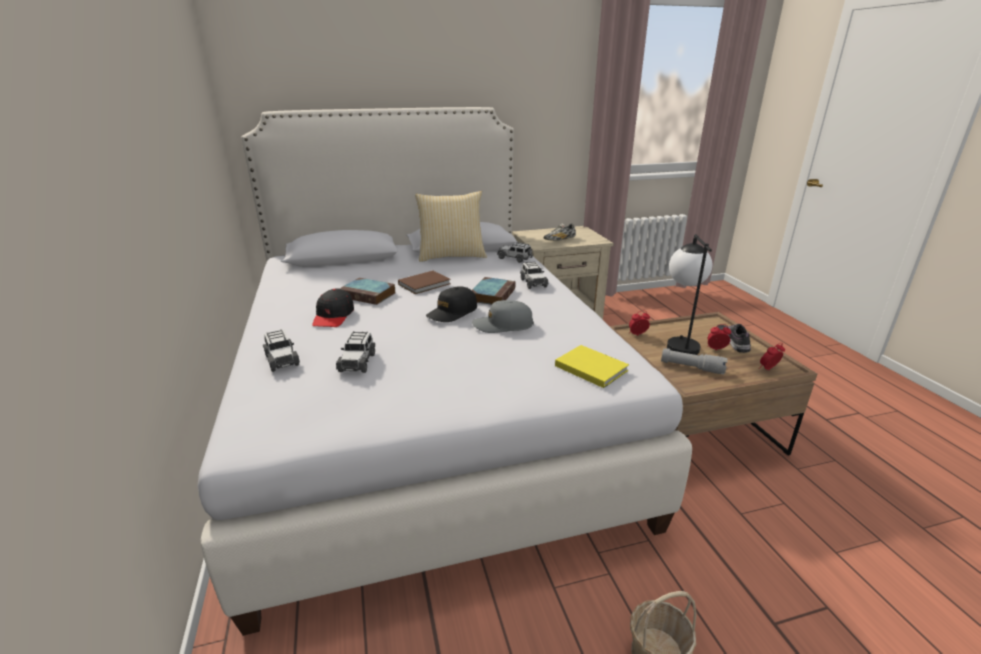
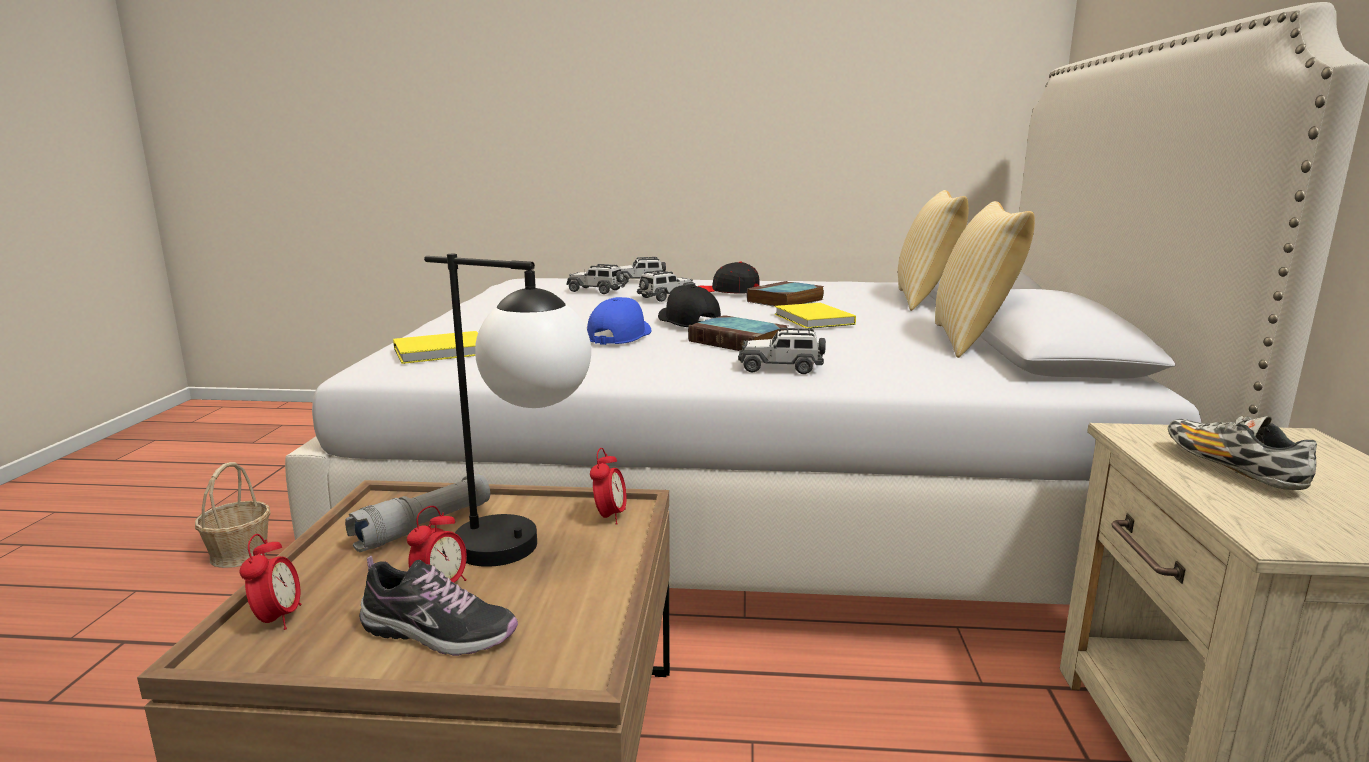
camera: 110 degrees right, 10 degrees down
(349, 265) = (925, 300): none -> pillow
(426, 284) = (813, 320): brown book -> yellow book
(503, 325) = (620, 336): grey cap -> blue cap
(515, 258) = (948, 374): toy car -> toy car (666, 297)

